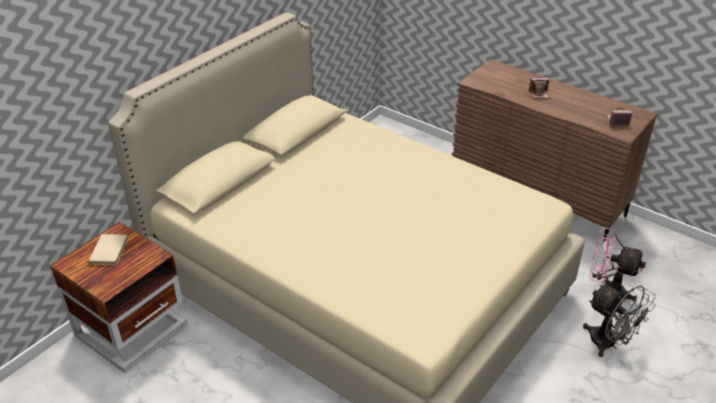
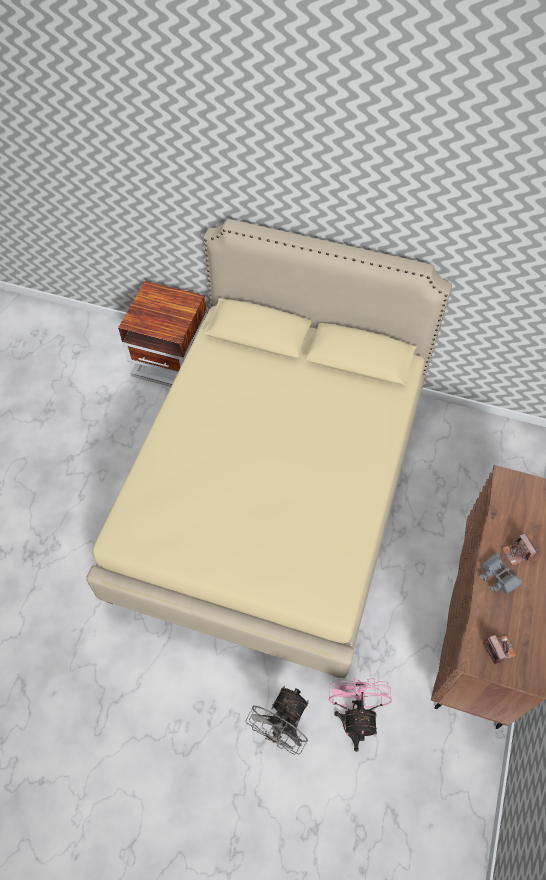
camera: 70 degrees right, 20 degrees up
(110, 251) = (170, 306): beige book -> none
(556, 106) = (498, 576): none -> grey binoculars

